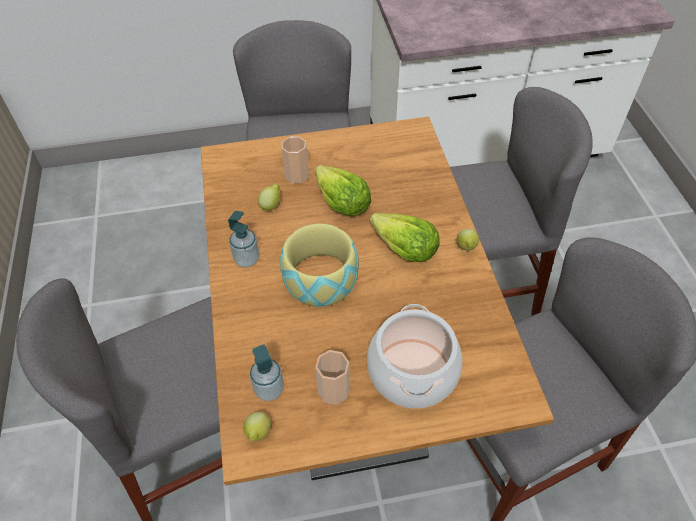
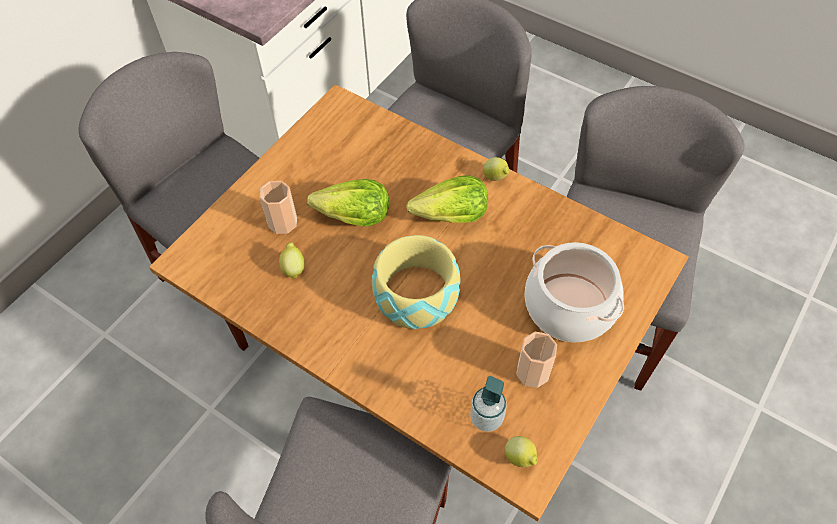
camera: 45 degrees left, 5 degrees up
(247, 259) = (333, 332): soap dispenser -> none

